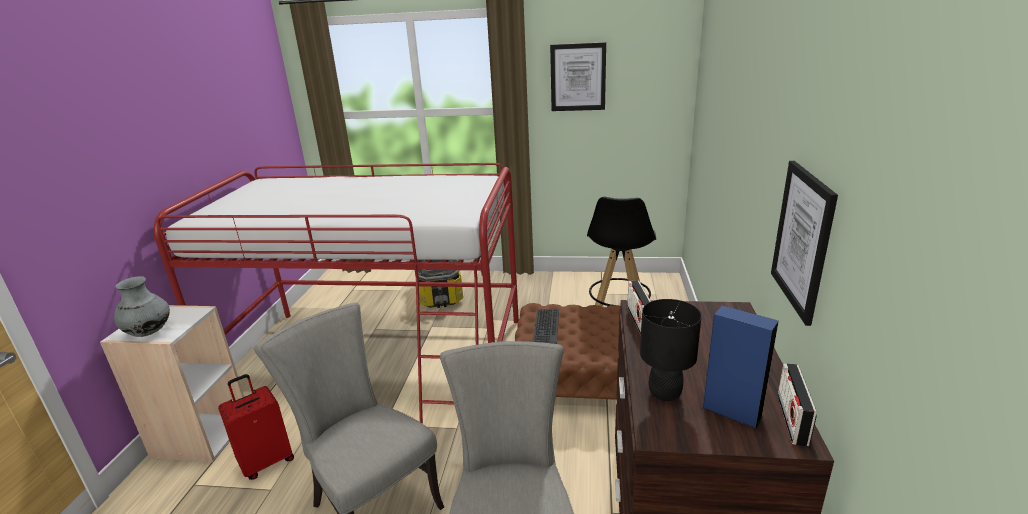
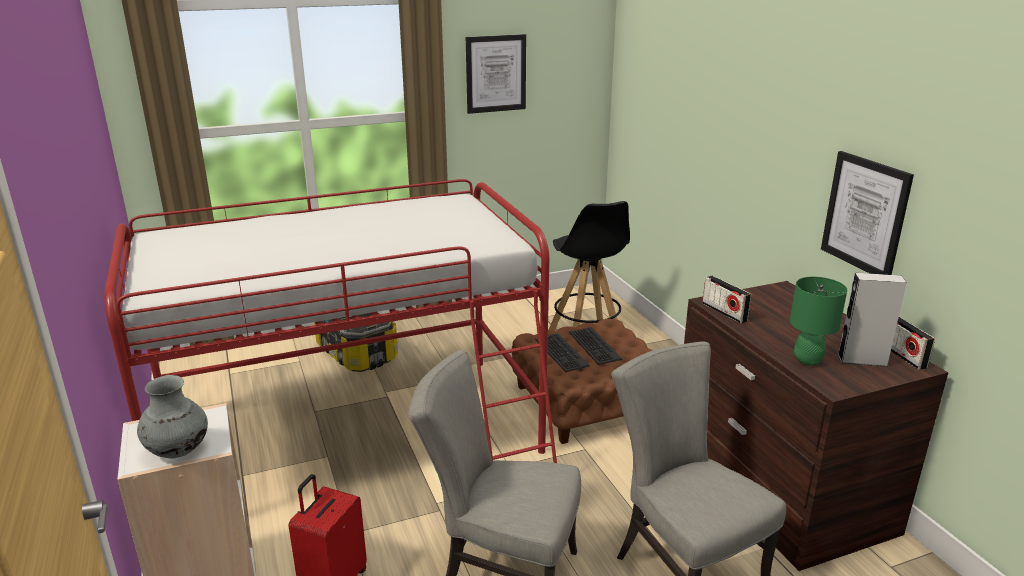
camera: 30 degrees left, 0 degrees up
(579, 327) = (593, 346): none -> keyboard
(666, 394) = (808, 360): black table lamp -> green table lamp
(731, 412) = (862, 360): blue speaker -> grey speaker

